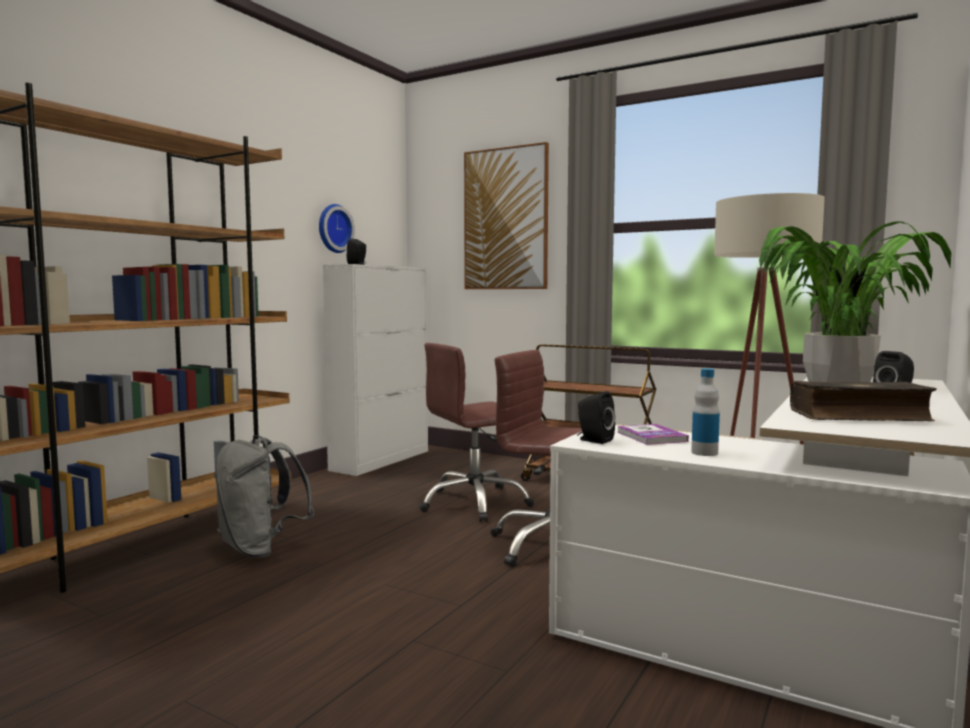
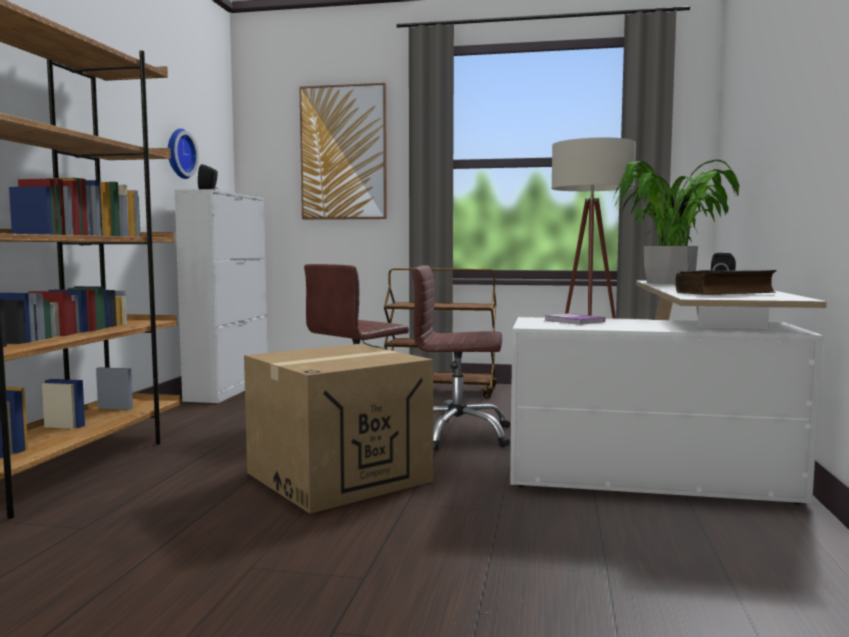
camera: 20 degrees left, 0 degrees up
(260, 549) = (188, 464): grey backpack -> none
(379, 588) = (338, 476): none -> cardboard box
(593, 440) = (538, 324): black speaker -> none
(704, 453) = (628, 326): bottle -> none

